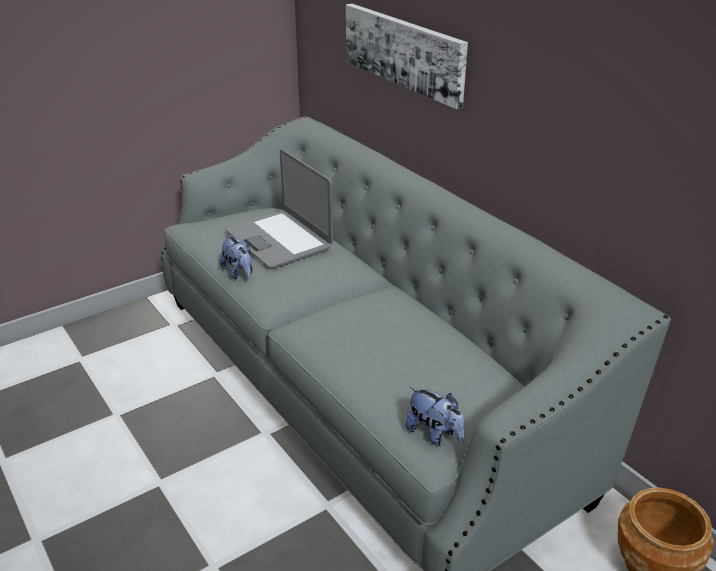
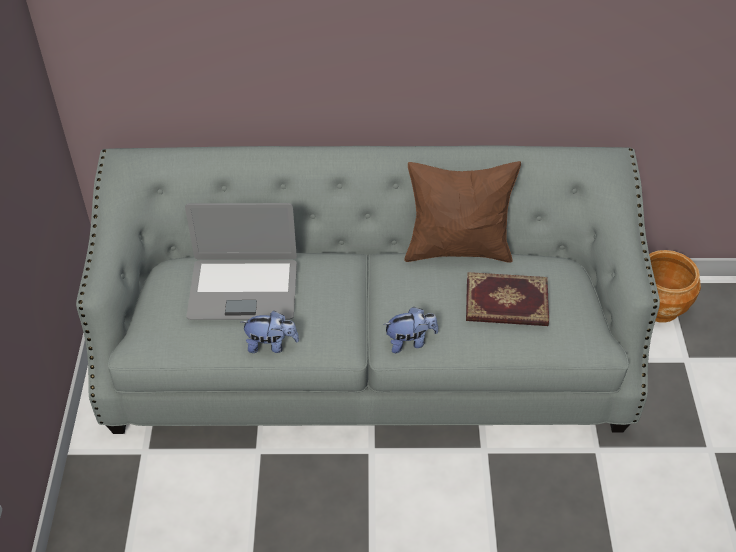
camera: 55 degrees left, 15 degrees up
(404, 52) = (275, 42): picture -> none
(411, 367) = (506, 303): none -> book
(434, 434) = (584, 333): plush toy -> plush toy (410, 341)
(446, 318) = (457, 249): none -> brown pillow

